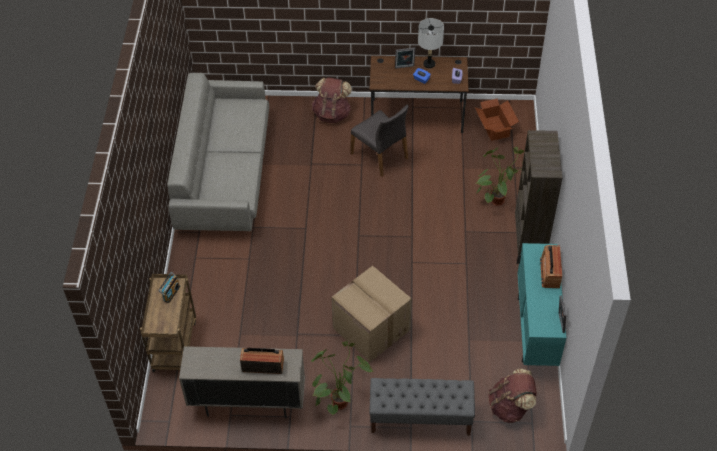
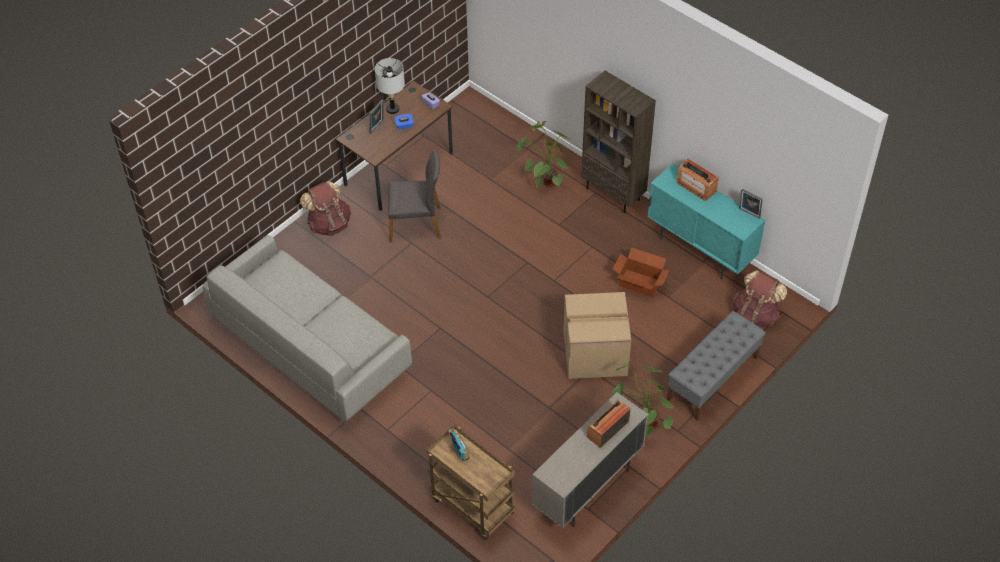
camera: 50 degrees left, 0 degrees up
(495, 127) = (471, 130): cardboard box -> cardboard box (639, 282)

